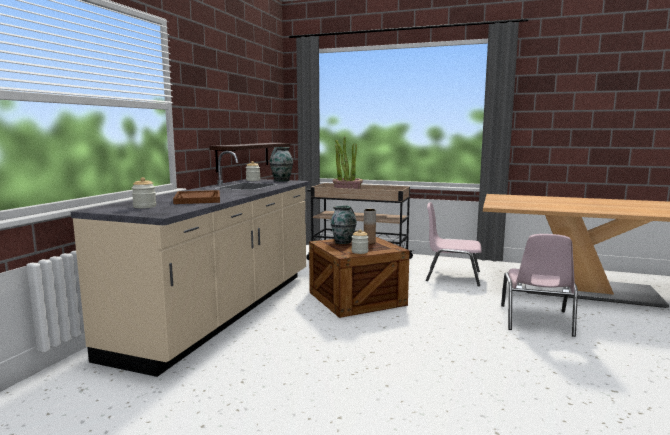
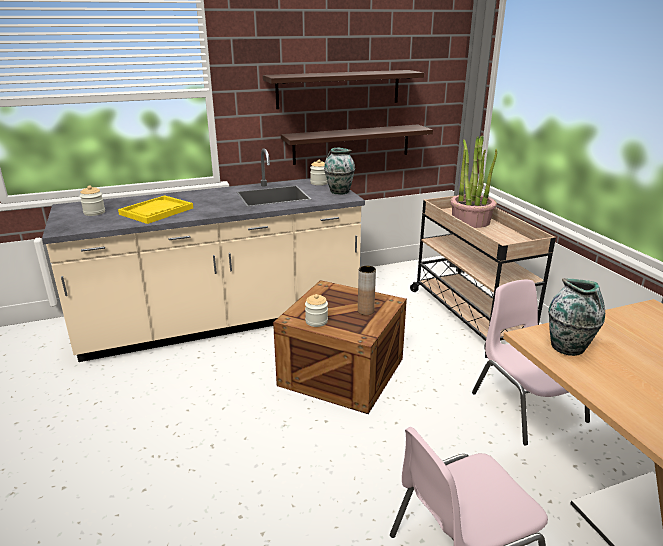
camera: 50 degrees right, 15 degrees up
(198, 199) = (156, 211): brown tray -> yellow tray
(236, 112) = (339, 89): none -> shelf
(343, 242) = (343, 297): vase -> vase (568, 348)

